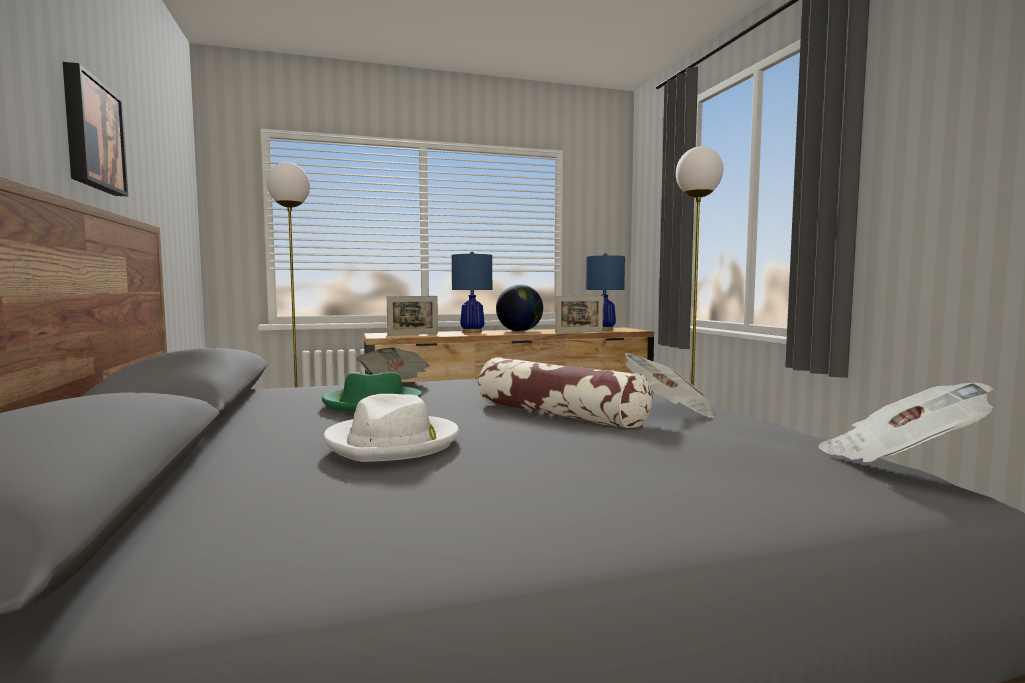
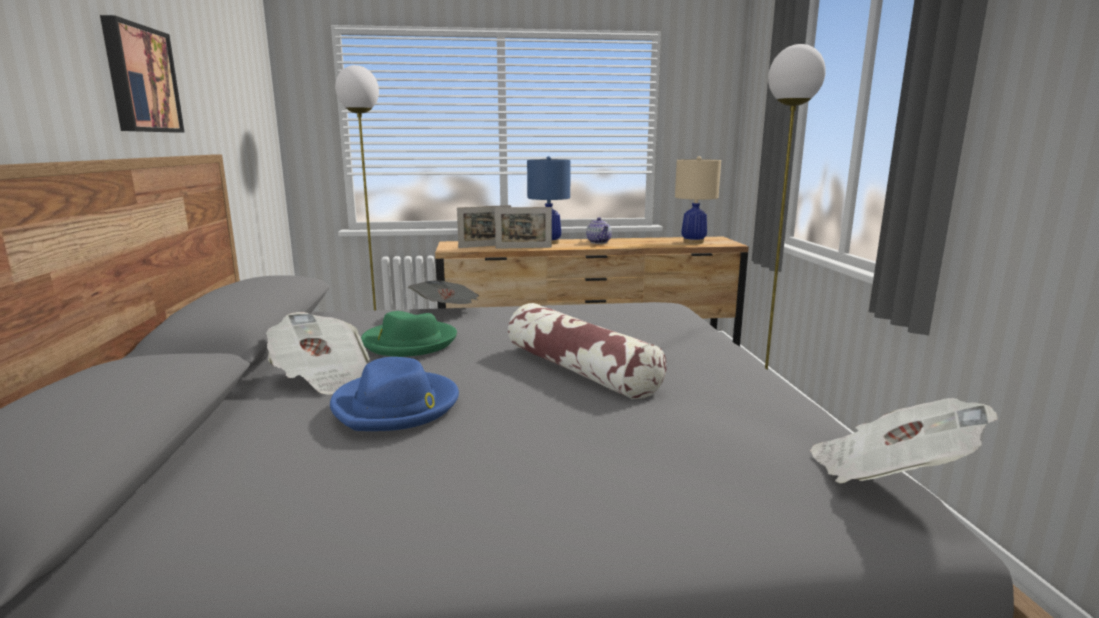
camera: 10 degrees right, 10 degrees up
(393, 443) = (396, 405): white hat -> blue hat
(519, 331) = (599, 242): globe -> teapot
(579, 332) = (662, 246): picture frame -> picture frame (523, 248)
(604, 330) = (693, 242): blue table lamp -> beige table lamp
(670, 409) = (699, 371): newspaper -> newspaper (322, 377)

